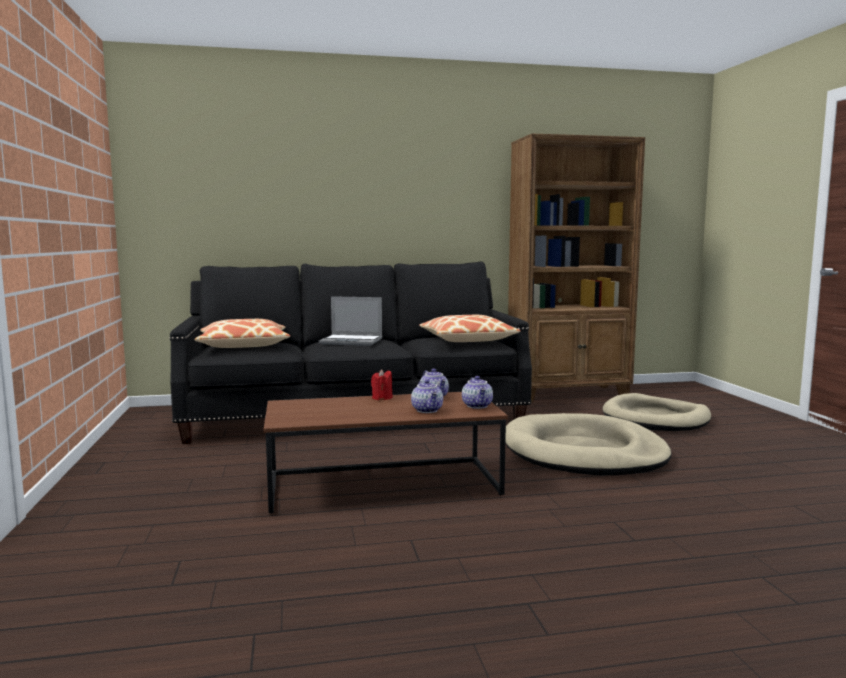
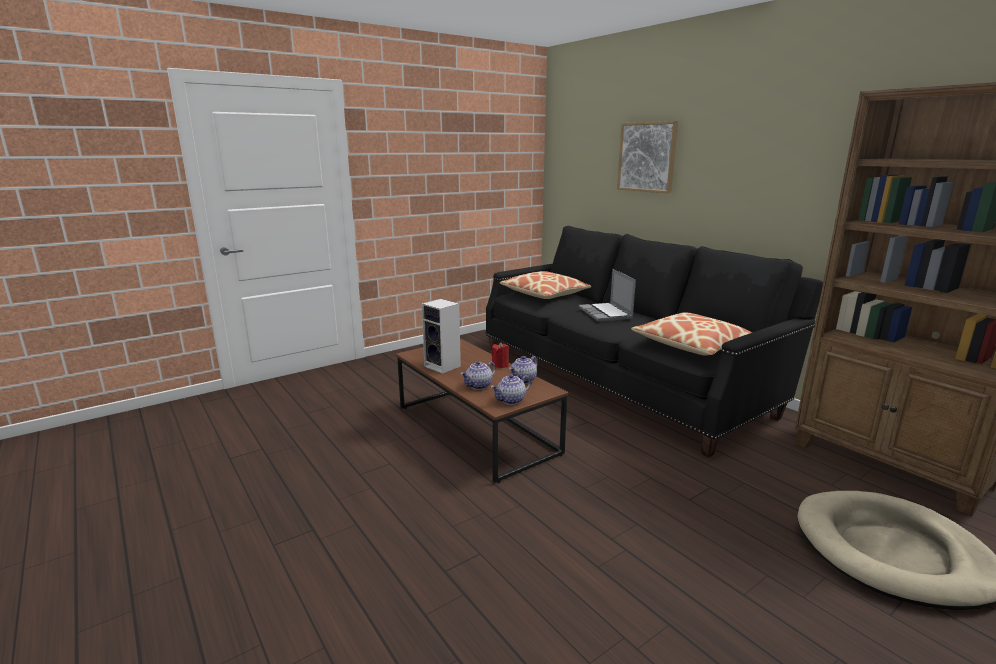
camera: 65 degrees right, 10 degrees up
(294, 184) = (647, 157): none -> picture
(350, 415) = (444, 366): none -> speaker
(583, 452) = (660, 509): beige dog bed -> none

